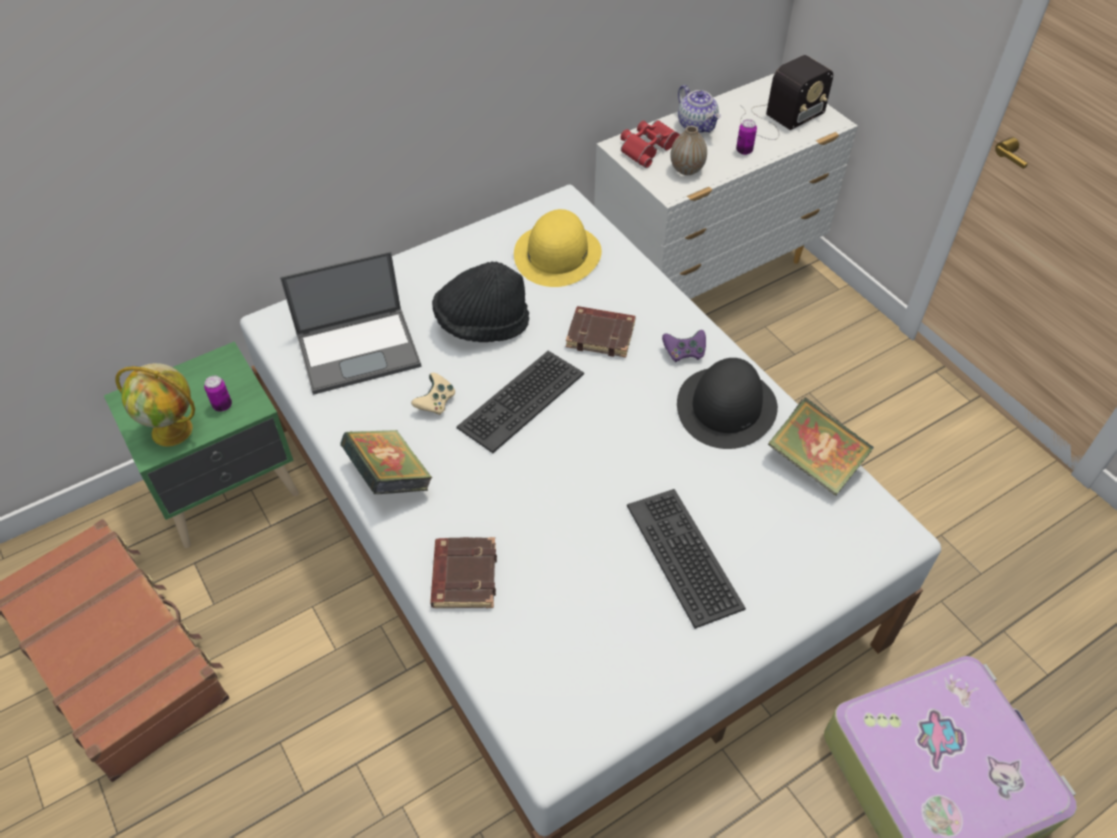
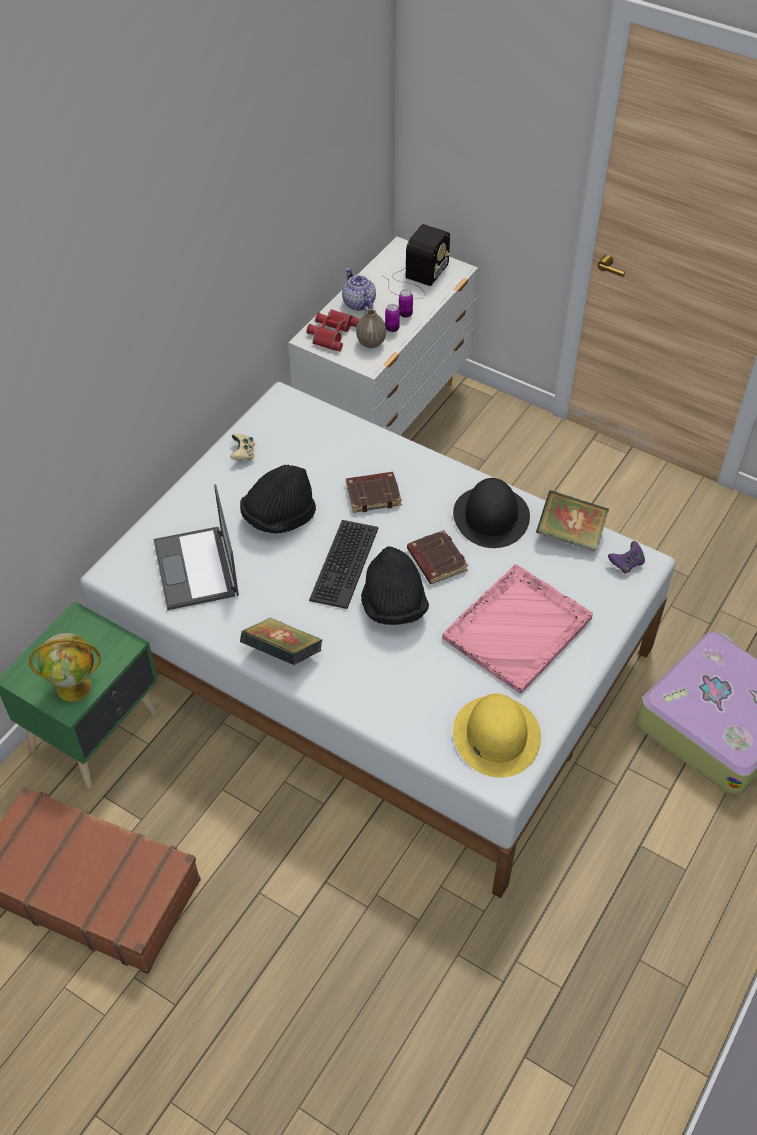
camera: 25 degrees left, 0 degrees up
(222, 405) = (101, 653): can -> can (392, 328)
(359, 349) = (196, 569): laptop -> laptop turned 120 degrees clockwise
(435, 403) = (281, 588): beige game controller -> beige game controller (243, 454)
(463, 575) = (378, 699): brown book -> brown book (436, 560)
(548, 470) = (393, 606): none -> black hat
(557, 254) = (303, 442): yellow hat -> yellow hat (496, 735)
(684, 353) = (440, 487): purple game controller -> purple game controller (626, 564)
(685, 556) = (518, 628): keyboard -> pink tray
(697, 125) = (358, 303): teapot -> teapot turned 150 degrees counterclockwise

